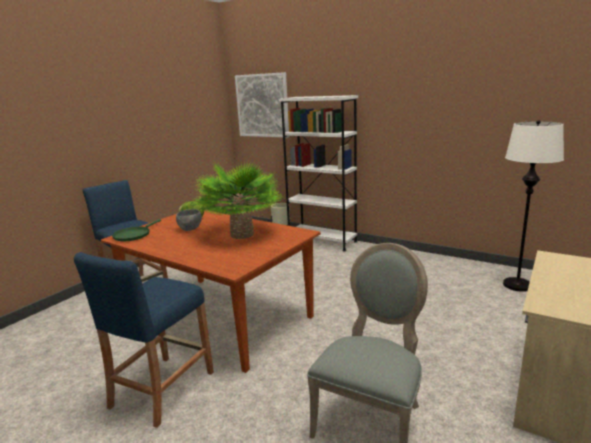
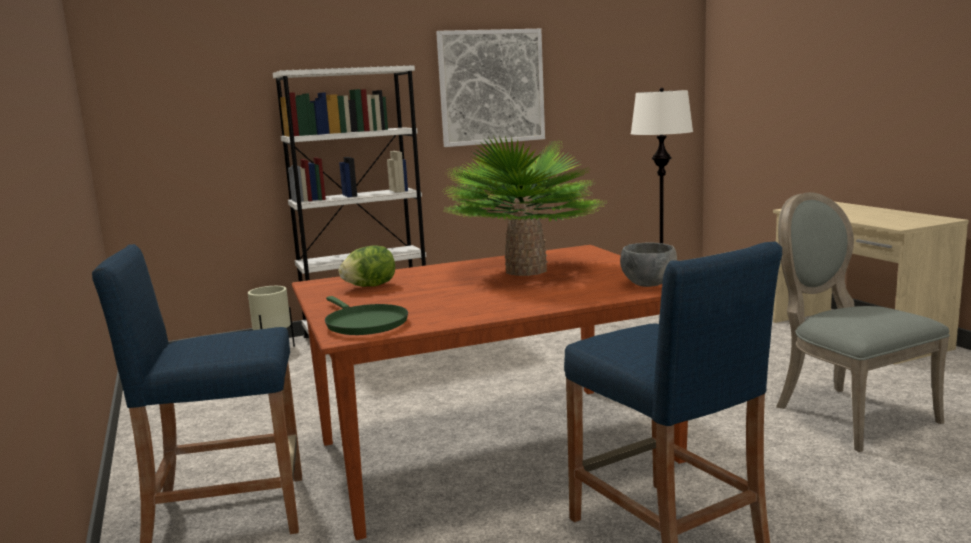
camera: 55 degrees left, 5 degrees down
(190, 229) = (425, 290): grey bowl -> grey bowl (648, 284)
(262, 105) = (185, 94): picture -> picture (491, 87)

